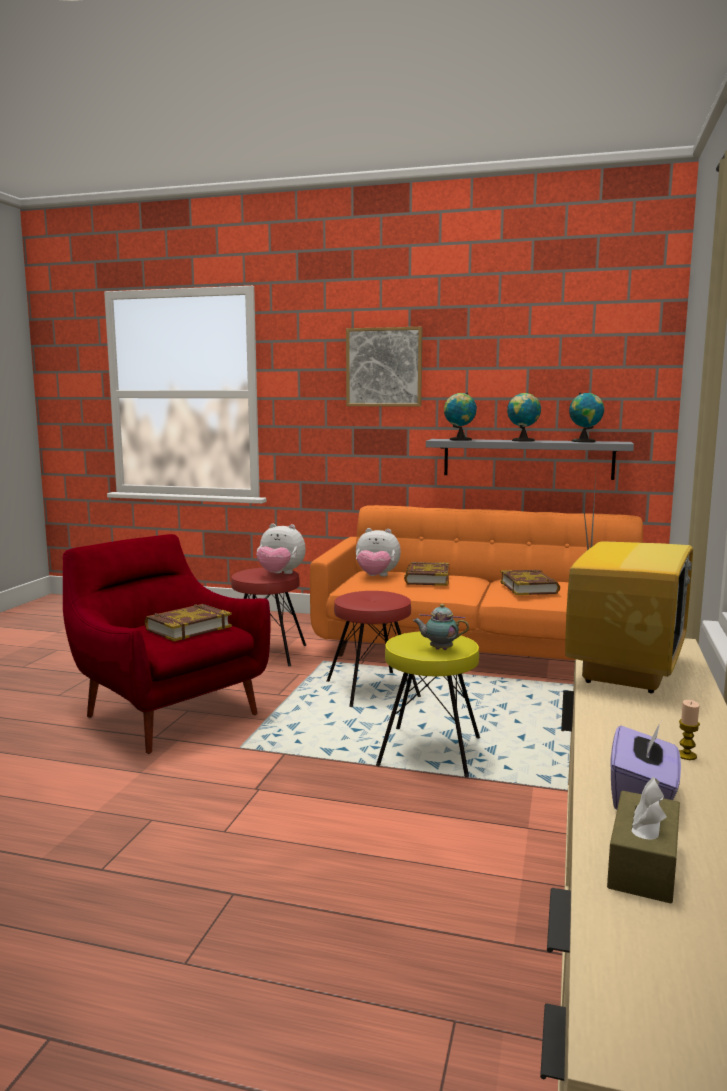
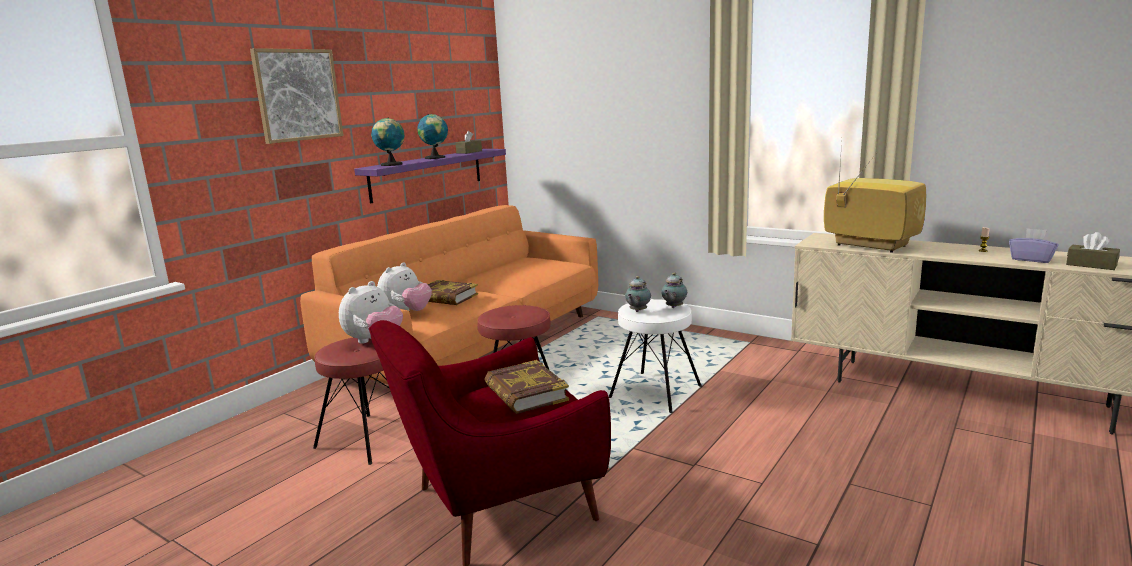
camera: 70 degrees left, 5 degrees up
(412, 636) = (637, 311): none -> teapot
(430, 750) = (655, 391): yellow stool -> white stool
(527, 458) = (427, 174): grey shelf -> purple shelf
(529, 587) = (514, 275): book -> none
(585, 441) = (469, 152): globe -> brown tissue box

